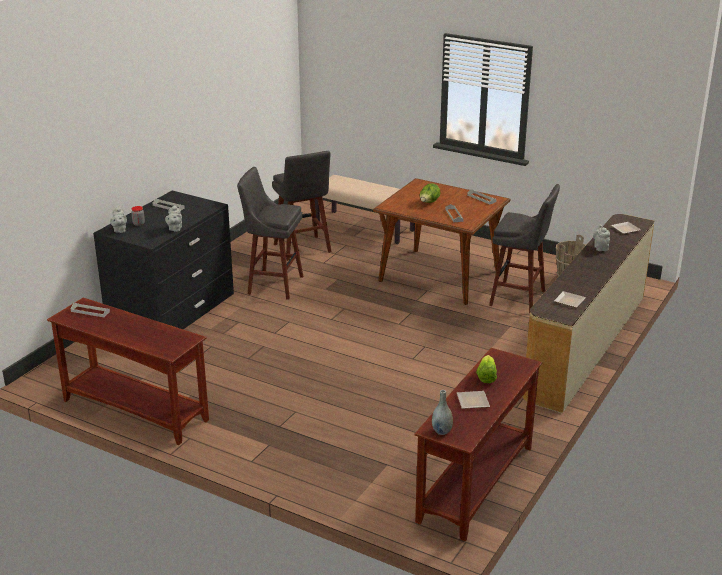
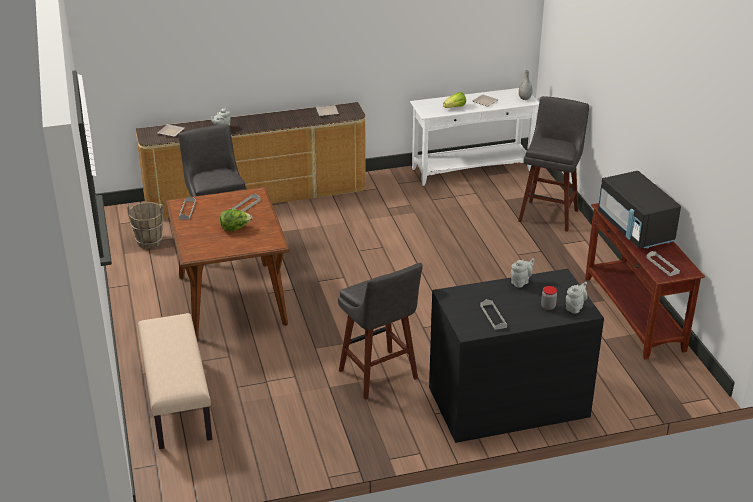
camera: 135 degrees left, 5 degrees up
(141, 331) = (635, 229): none -> black microwave
(302, 249) = (284, 407): grey stool -> grey stool (549, 214)
(476, 484) = (471, 169): brown console table -> white console table

